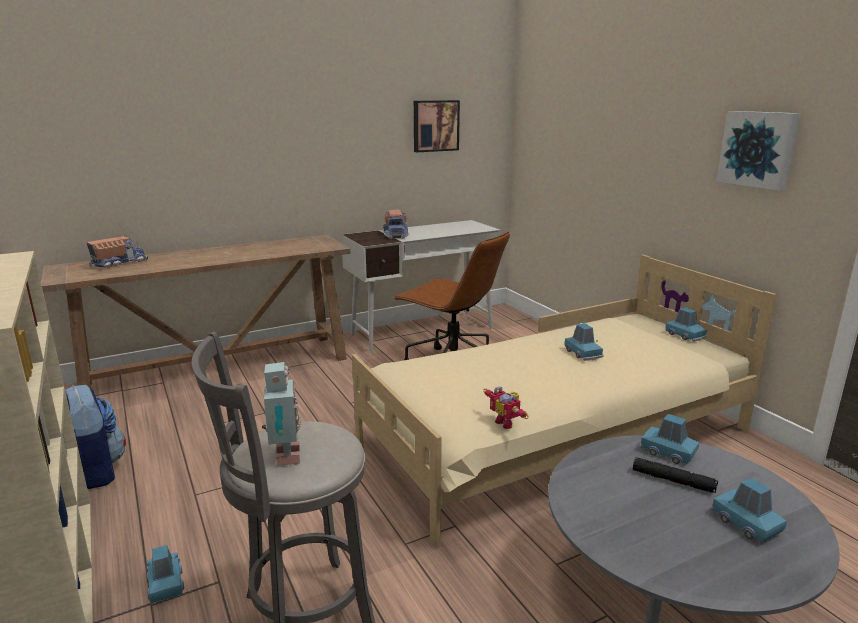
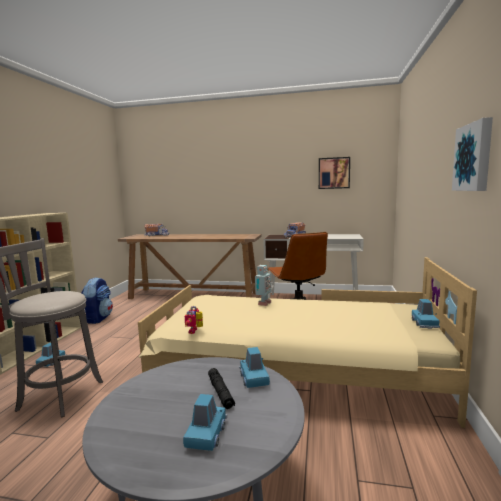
camera: 40 degrees right, 10 degrees down
(284, 457) = (36, 298): toy robot -> toy robot (263, 303)
(583, 353) = (316, 314): blue toy car -> none

